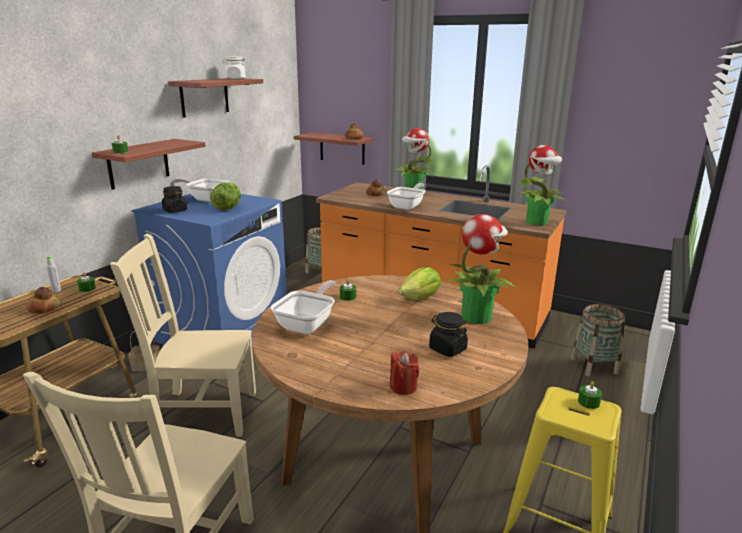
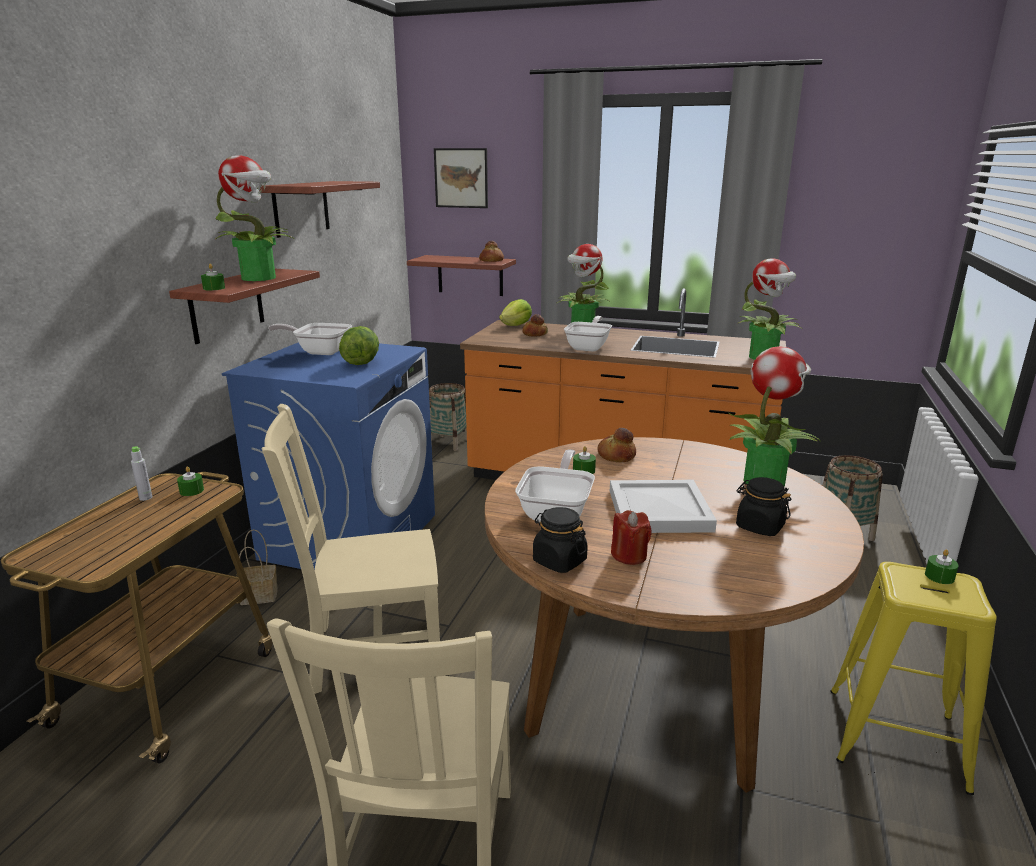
camera: 10 degrees left, 0 degrees up
(44, 308) = (143, 525): bread -> bread (616, 456)
(159, 146) = (260, 278): none -> potted plant
(175, 210) = (287, 370): black jar -> black jar (559, 561)
(235, 78) = (342, 181): white jar -> none
(337, 76) = (461, 178): none -> picture
(382, 330) = (660, 509): none -> white tray
(403, 387) = (741, 582): red candle -> red candle (629, 555)
(420, 298) = (677, 464): lettuce -> lettuce (516, 326)

